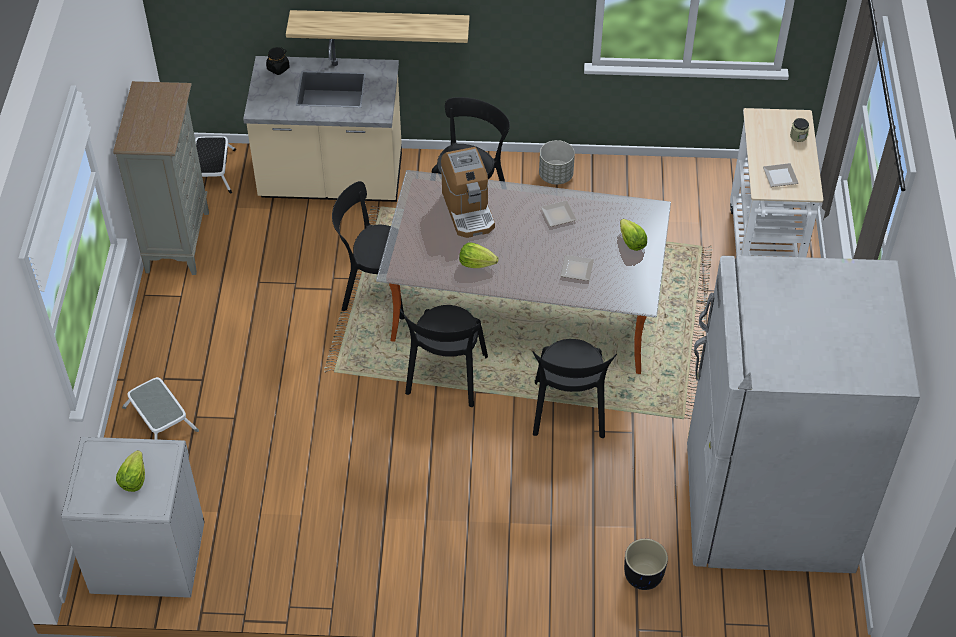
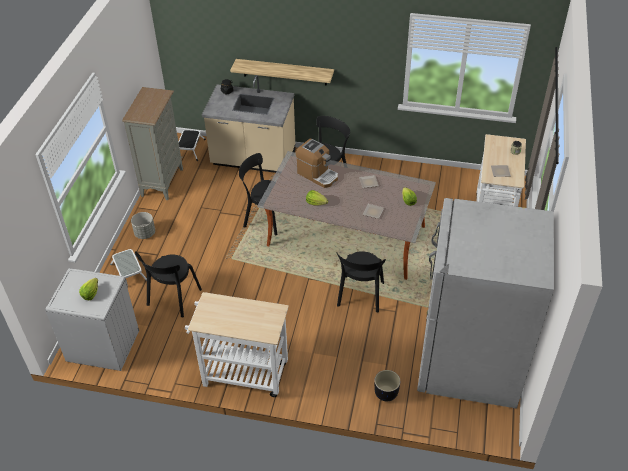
camera: 10 degrees right, 5 degrees down
(402, 575) = (244, 374): none -> white cart
(445, 378) = (293, 269): black chair -> black chair (173, 299)
(468, 210) = (317, 175): coffee machine -> coffee machine turned 45 degrees counterclockwise
(556, 176) = (379, 169): grey planter -> grey planter (145, 233)

